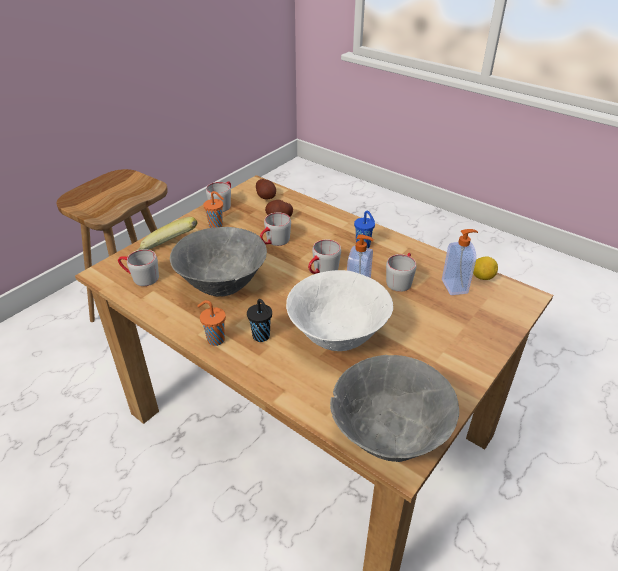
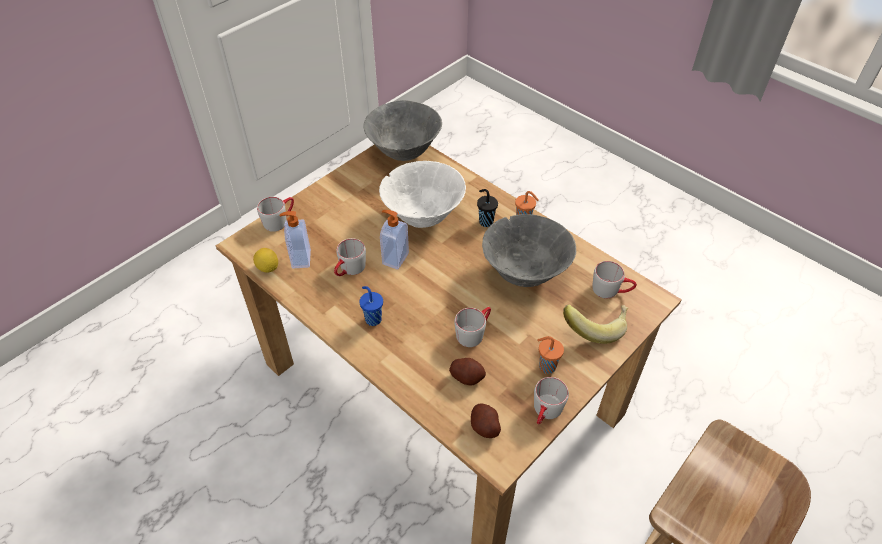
camera: 175 degrees left, 10 degrees up
(322, 271) = (425, 286): grey mug -> grey mug (279, 220)

